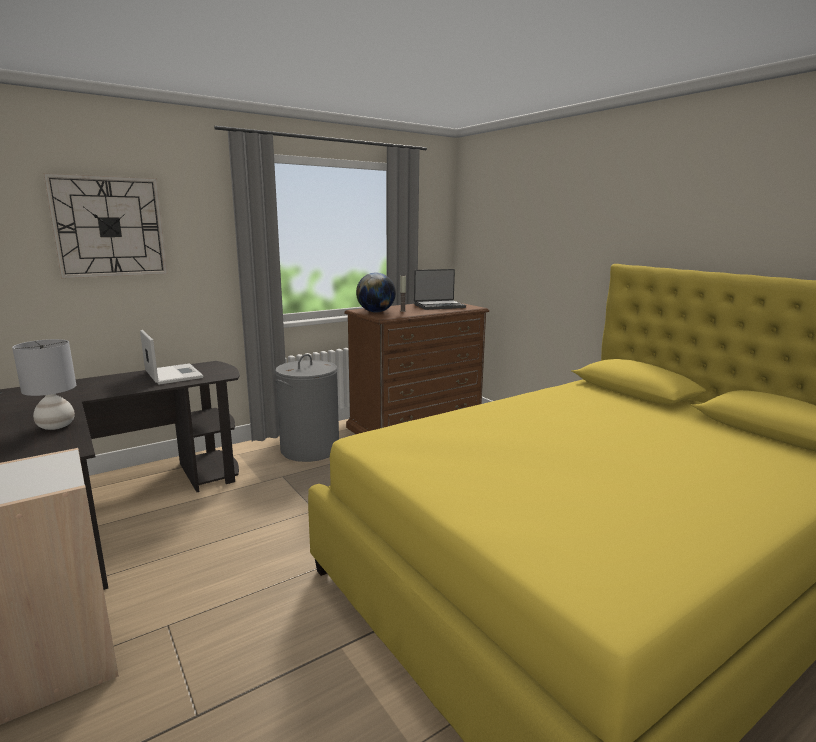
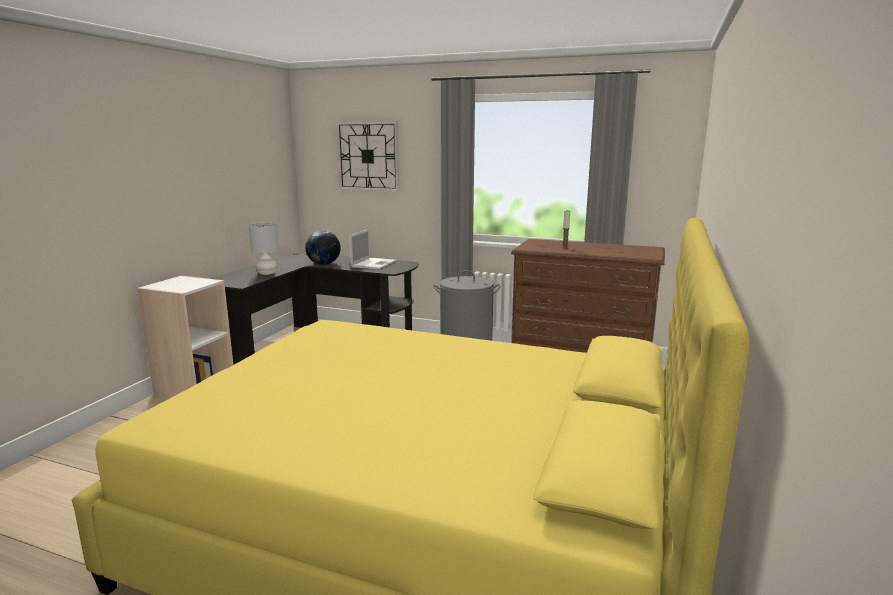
camera: 55 degrees right, 0 degrees up
(376, 312) = (540, 244): globe -> globe (324, 264)
(439, 306) = (620, 249): laptop -> none

